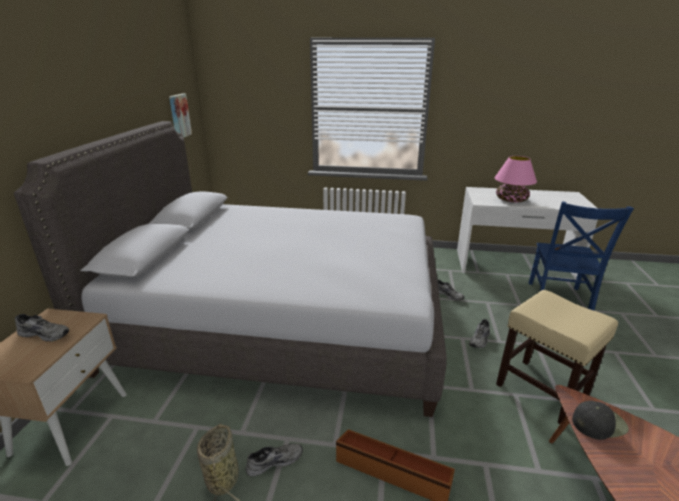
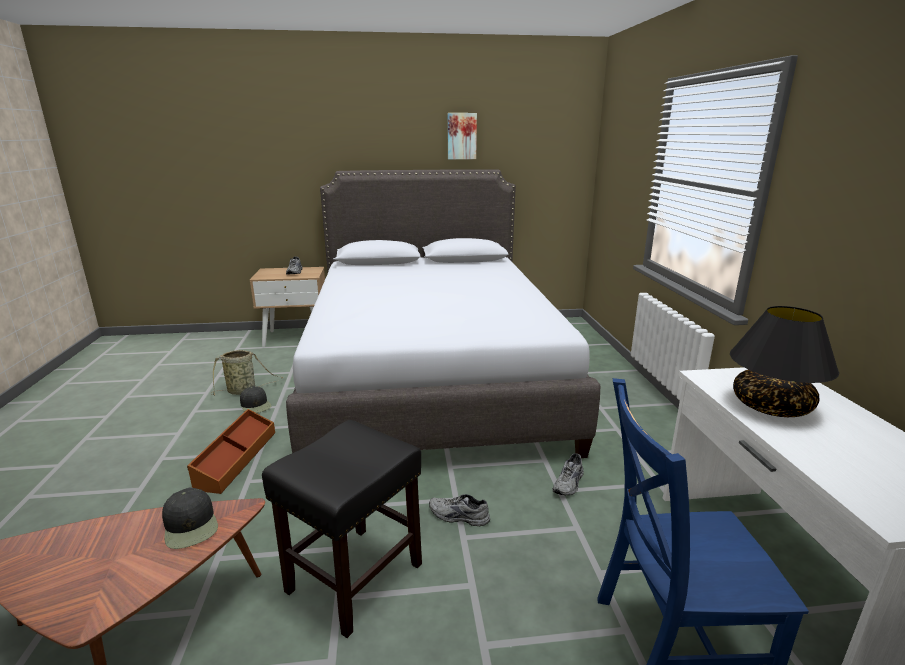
camera: 75 degrees right, 5 degrees down
(179, 116) = (541, 171): picture -> picture (461, 136)
(274, 460) = (256, 405): grey shoe -> black cap
(511, 200) = (770, 407): pink table lamp -> black table lamp
(543, 391) = (354, 578): beige stool -> black stool

